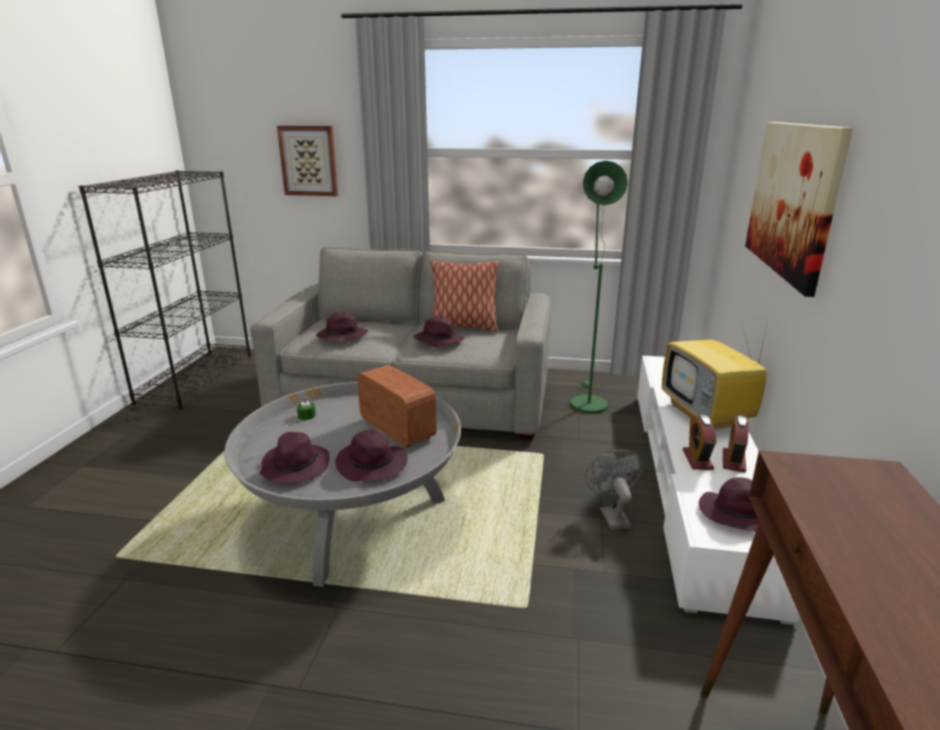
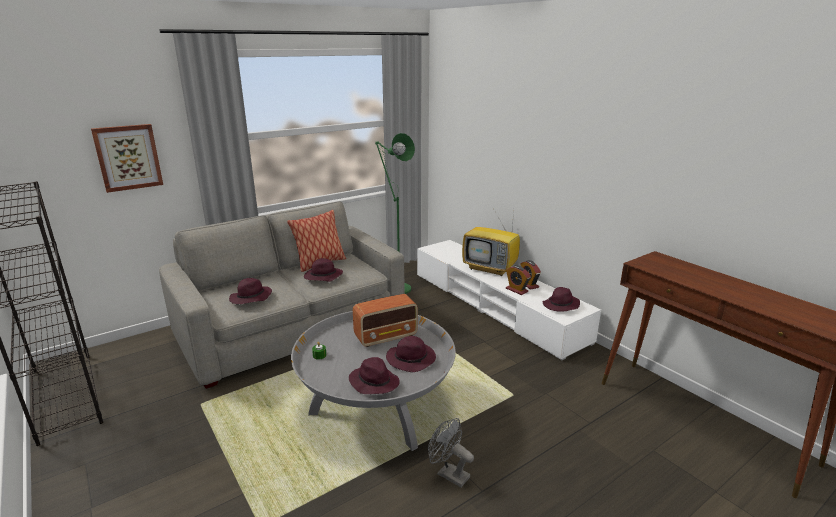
camera: 45 degrees left, 0 degrees up
(397, 429) = (386, 336): radio -> radio turned 150 degrees clockwise
(611, 515) = (487, 338): grey fan -> grey fan (449, 474)
(792, 199) = (517, 146): picture -> none

